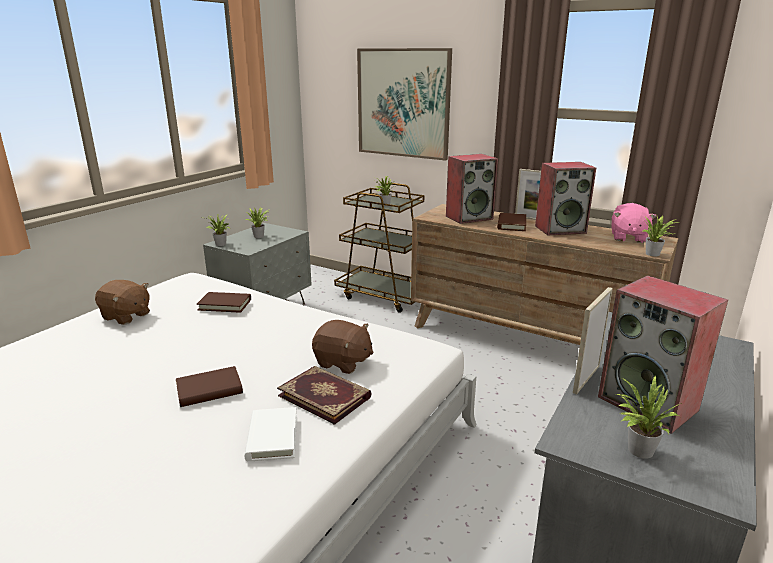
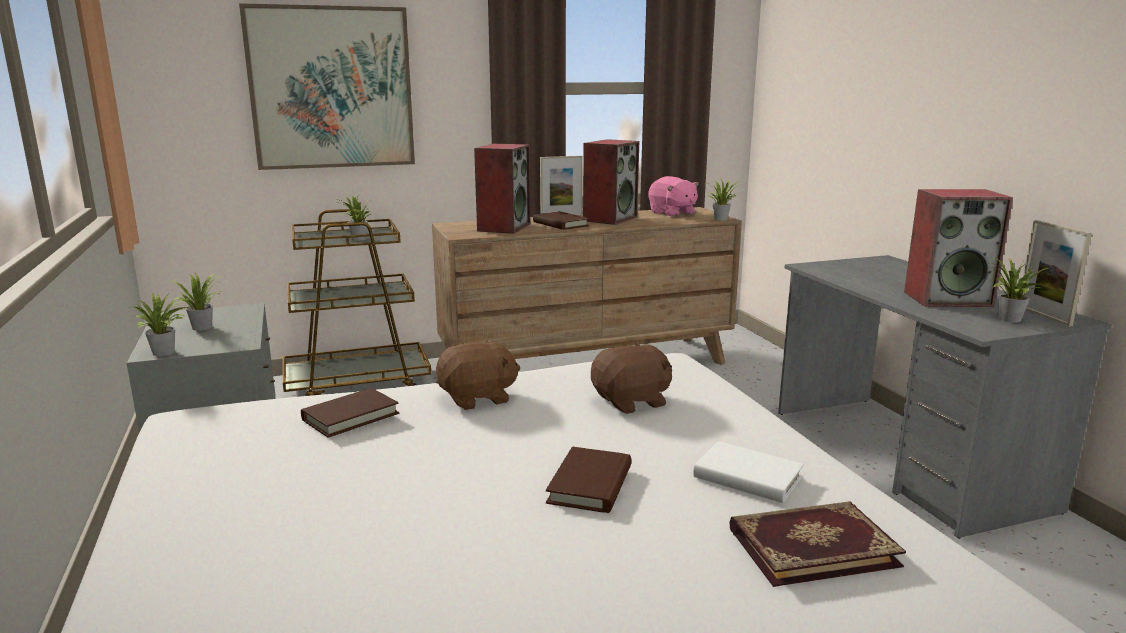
camera: 50 degrees left, 5 degrees down
(126, 316) = (224, 494): brown plush toy -> brown plush toy (478, 398)
(325, 396) = (694, 429): book -> book (811, 546)
(586, 379) = (893, 301): picture frame -> picture frame (1044, 316)

